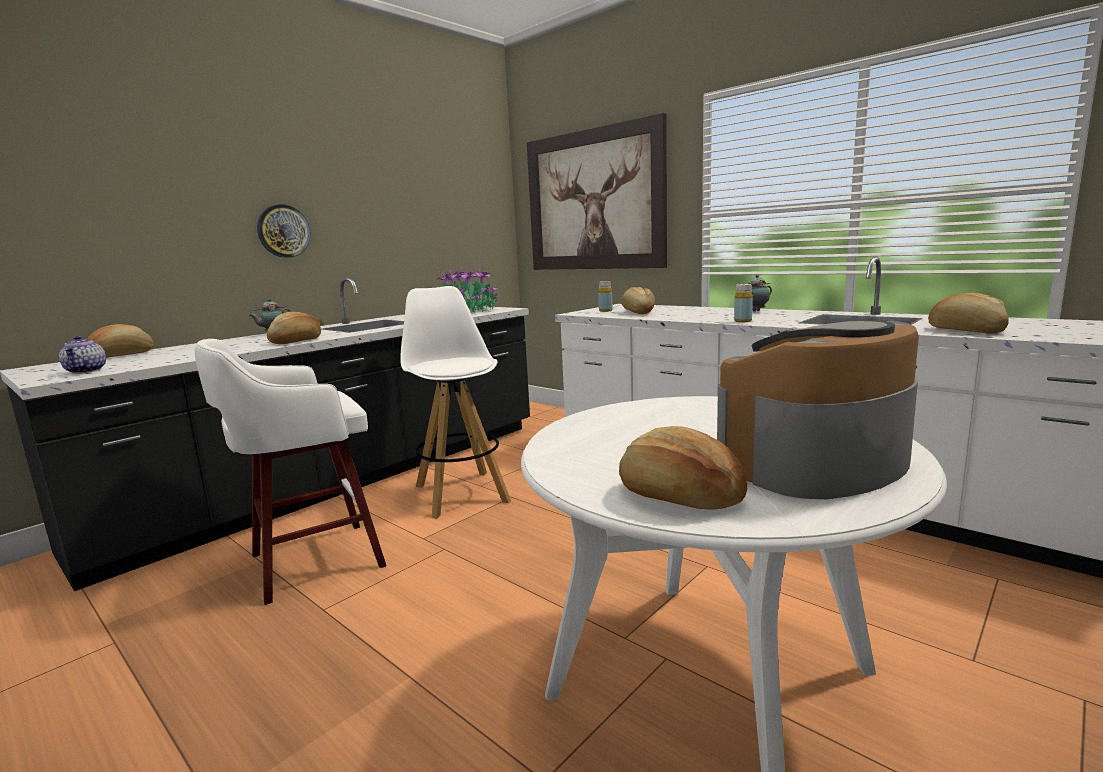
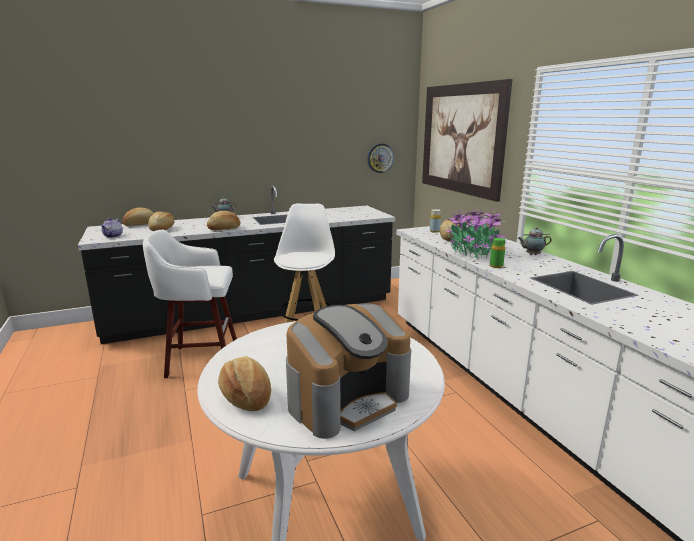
camera: 25 degrees right, 5 degrees up
(283, 231) = (240, 154): wall clock -> wall clock (380, 158)
(470, 310) = (357, 212): potted plant -> potted plant (474, 252)
(742, 321) = (496, 266): yellow bottle -> green bottle
(816, 462) = (347, 399): coffee machine -> coffee machine turned 150 degrees clockwise
(966, 330) = (630, 320): bread -> bread (162, 229)

